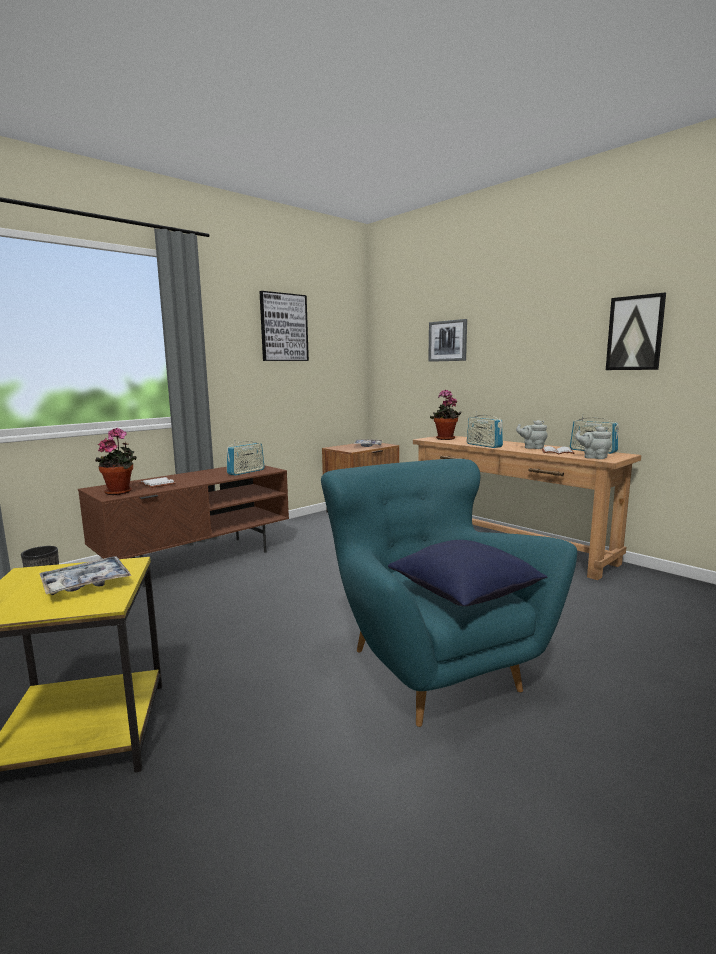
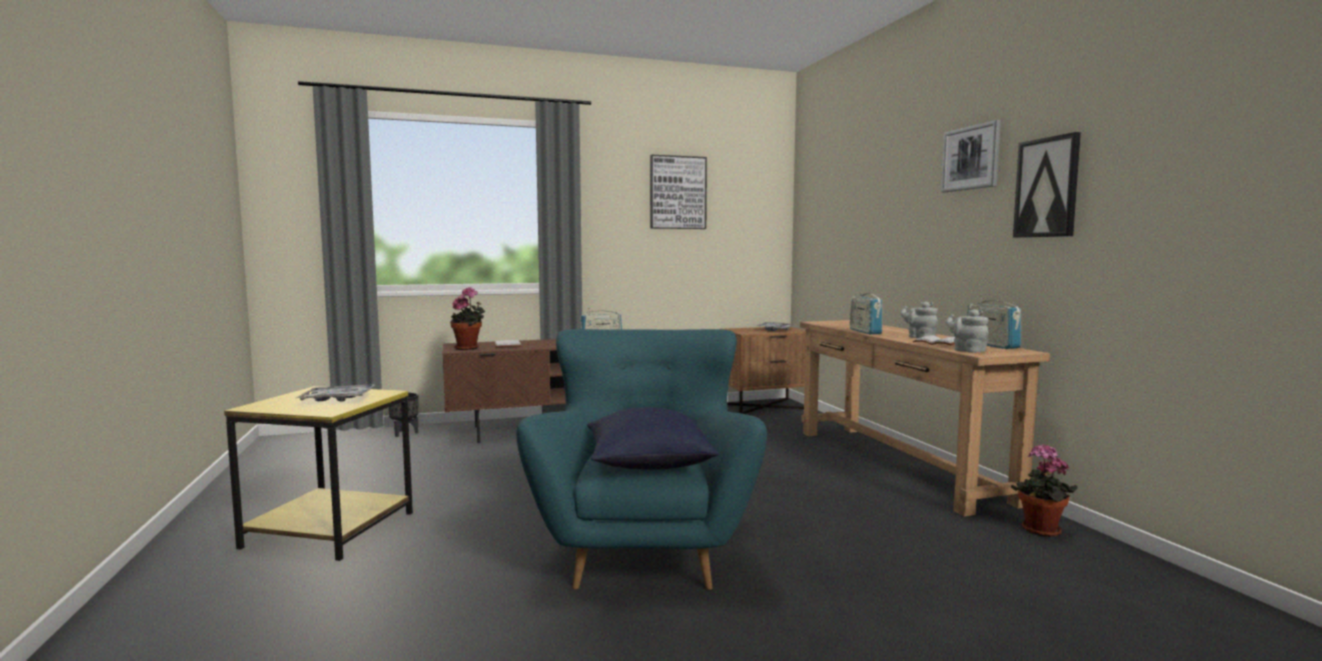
camera: 25 degrees right, 5 degrees down
(445, 439) = (838, 323): potted plant -> potted plant (1040, 531)
(448, 341) = (861, 204): picture -> picture (971, 158)

